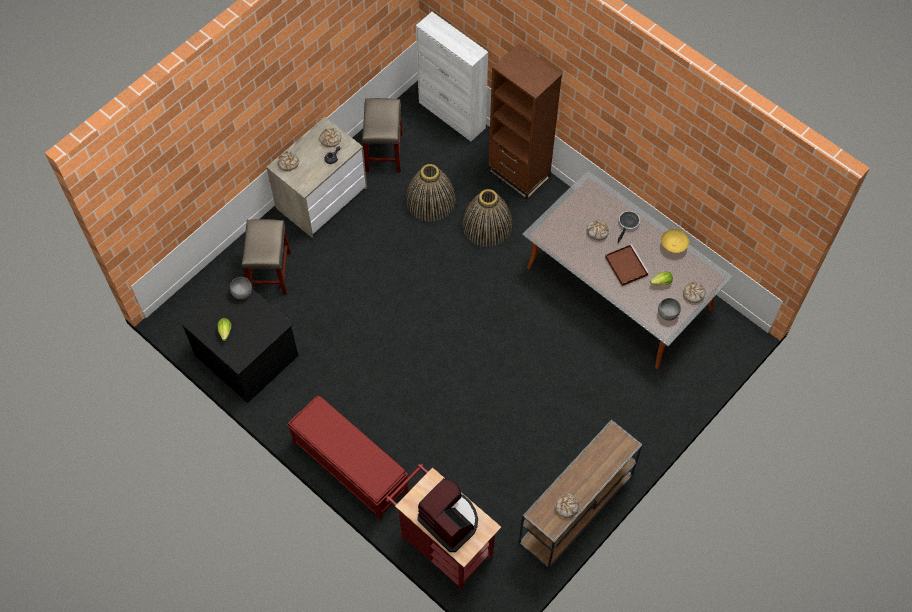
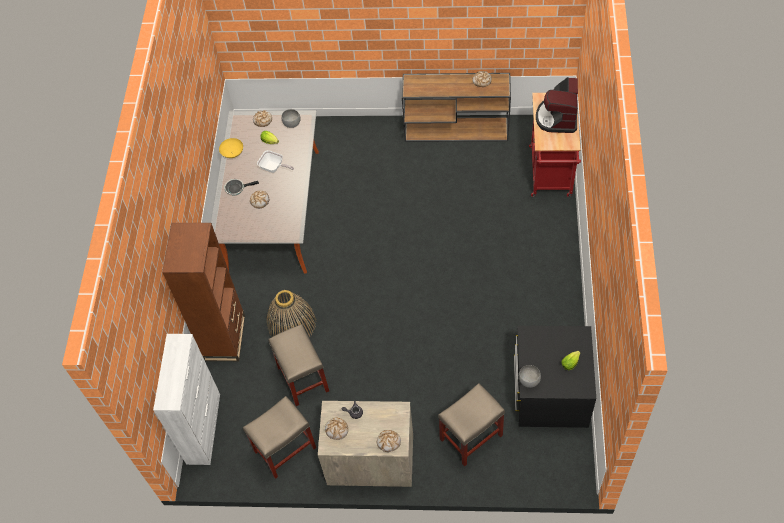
camera: 125 degrees left, 5 degrees down
(349, 466) = (559, 261): red bench -> none
(430, 200) = (302, 378): basket -> beige stool
(625, 265) = (274, 168): brown tray -> frying pan

